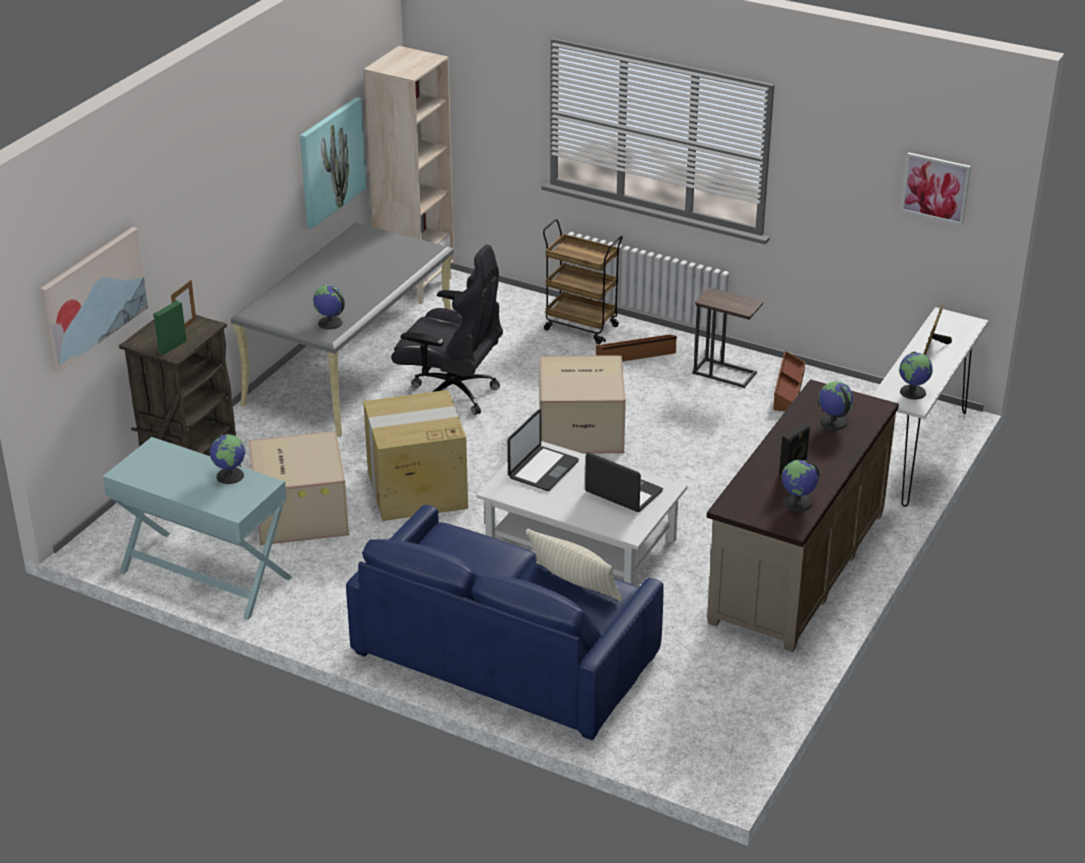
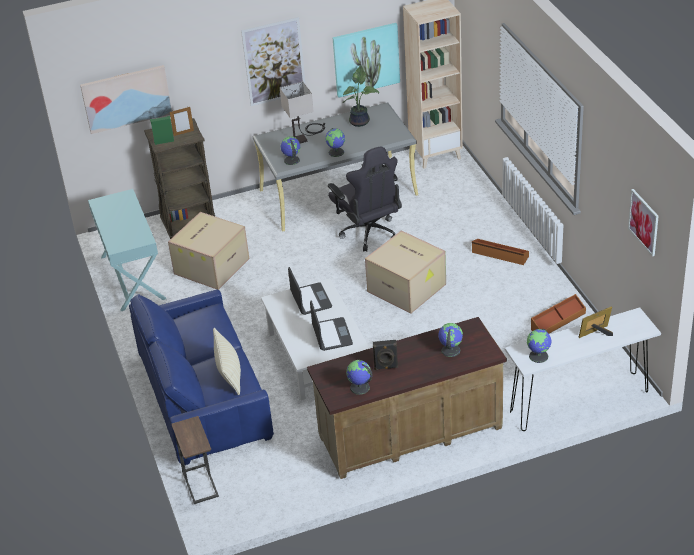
camera: 45 degrees right, 5 degrees up
(230, 475) = (137, 227): globe -> globe (336, 152)
(245, 189) = (274, 61): none -> picture
(307, 291) = (306, 135): none -> table lamp
(355, 252) = (360, 121): none -> potted plant
(415, 490) = (279, 281): cardboard box -> none
(542, 469) = (310, 299): laptop -> laptop turned 90 degrees counterclockwise
(581, 328) = (491, 223): brown cart -> none
(723, 373) = (533, 292): brown side table -> brown side table (199, 484)

